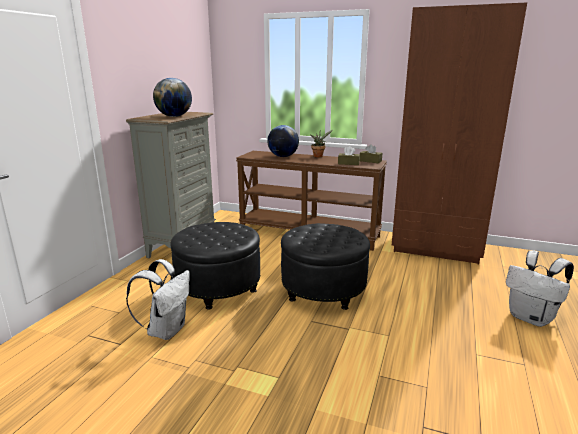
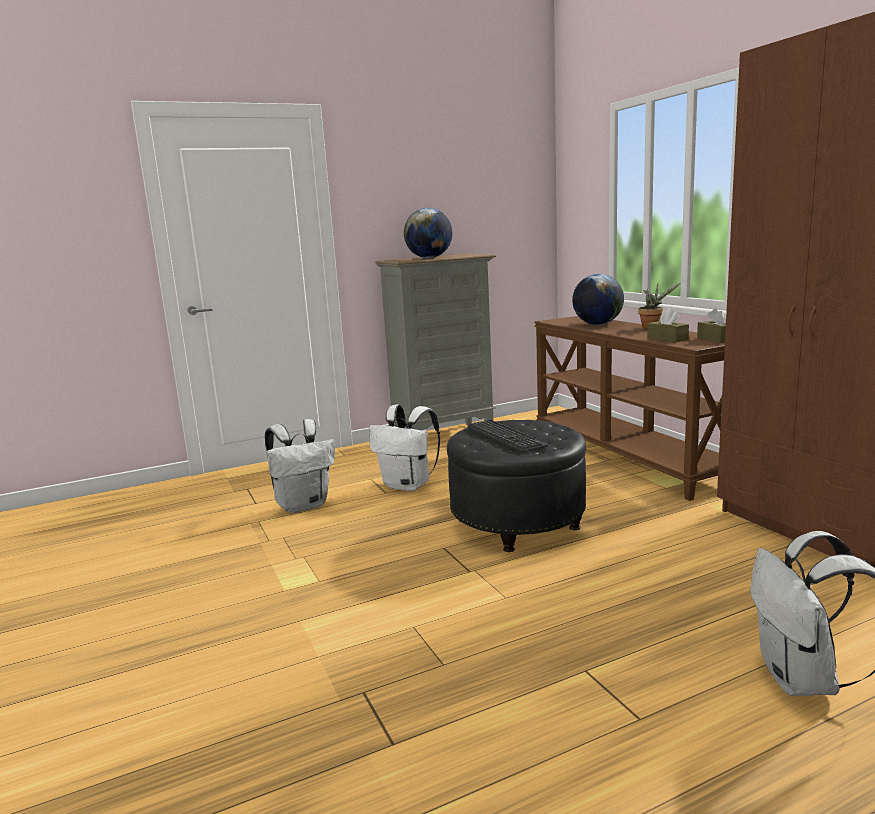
camera: 45 degrees right, 5 degrees down
(218, 288) = (408, 485): black ottoman -> white backpack
(323, 238) = (505, 437): none -> keyboard

